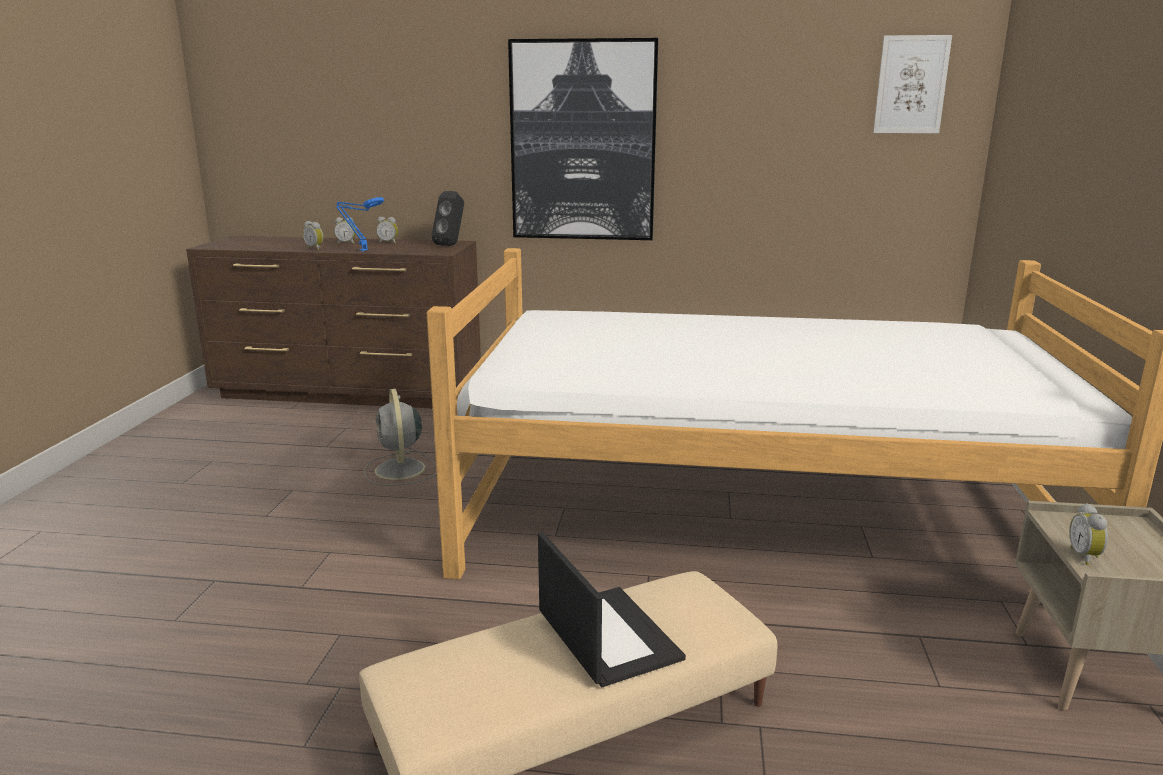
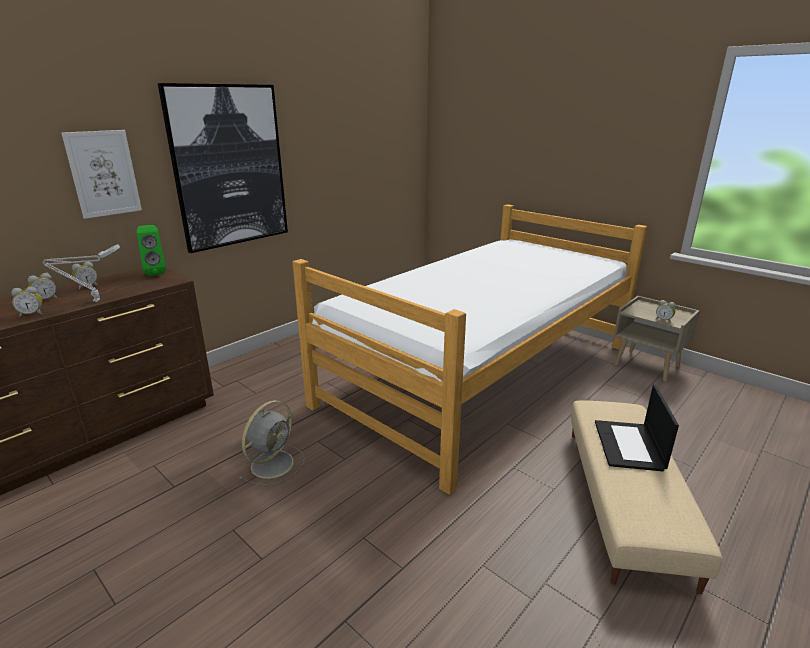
camera: 55 degrees left, 5 degrees up
(362, 250) = (94, 301): blue table lamp -> grey table lamp
(400, 470) = (274, 463): grey fan -> grey fan turned 75 degrees counterclockwise
(451, 245) = (156, 273): black speaker -> green speaker
(606, 635) = (629, 446): laptop -> laptop turned 90 degrees counterclockwise
(911, 85) = (397, 115): picture -> picture (103, 173)

